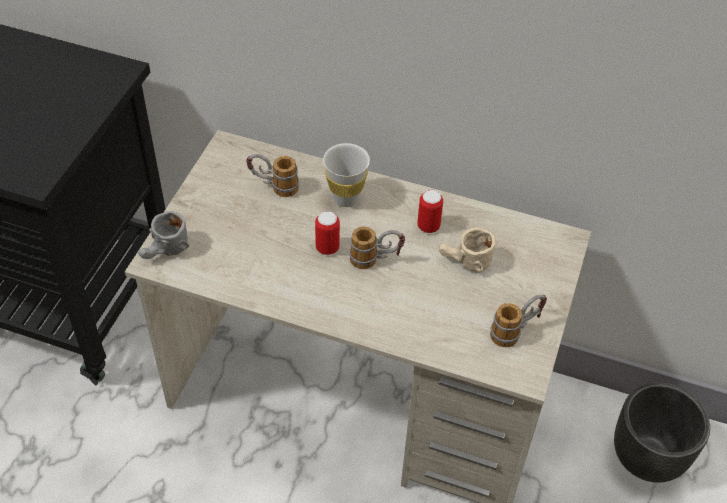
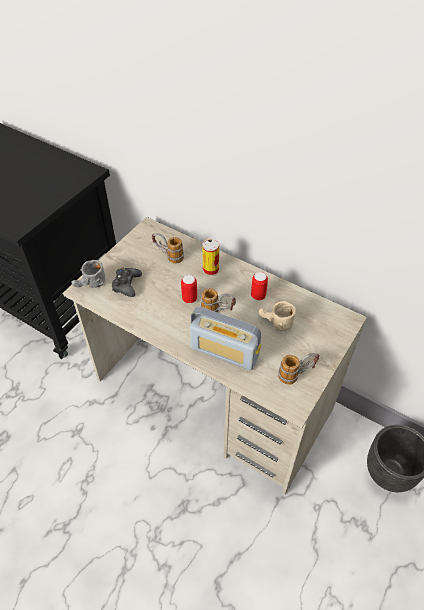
camera: 15 degrees right, 0 degrees up
(223, 242) = (126, 285): none -> black game controller
(345, 198) = (210, 270): white cup -> can
(404, 317) = (224, 352): none -> radio

